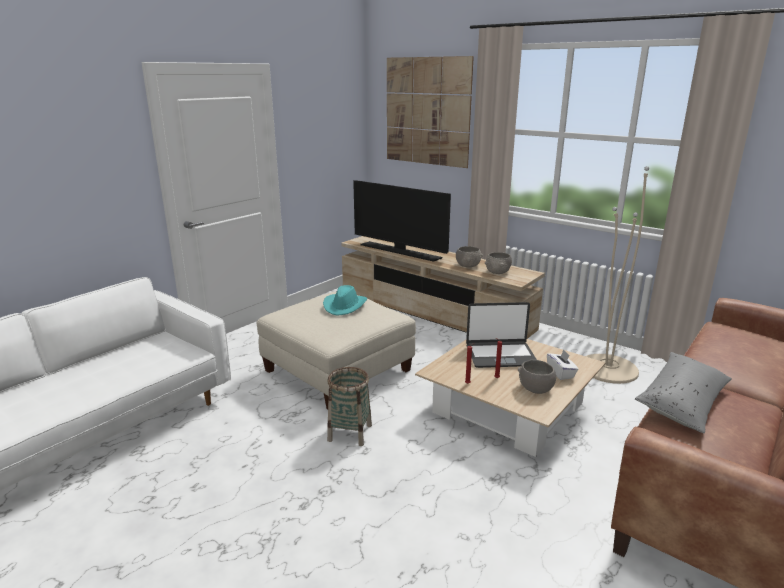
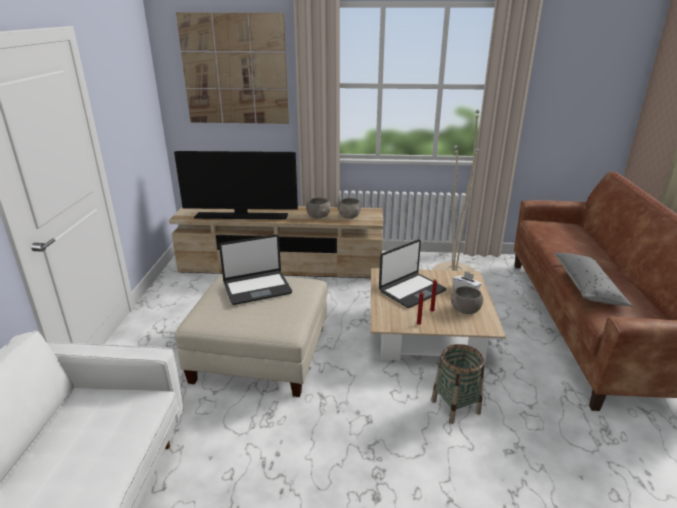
camera: 35 degrees left, 5 degrees up
(345, 306) = (257, 288): turquoise hat -> laptop
(350, 433) = (338, 409): basket -> basket (455, 406)

